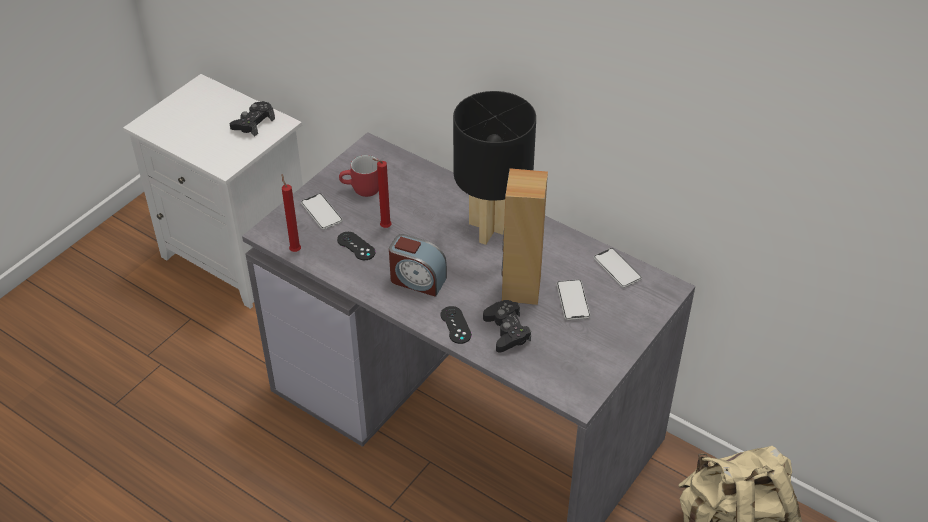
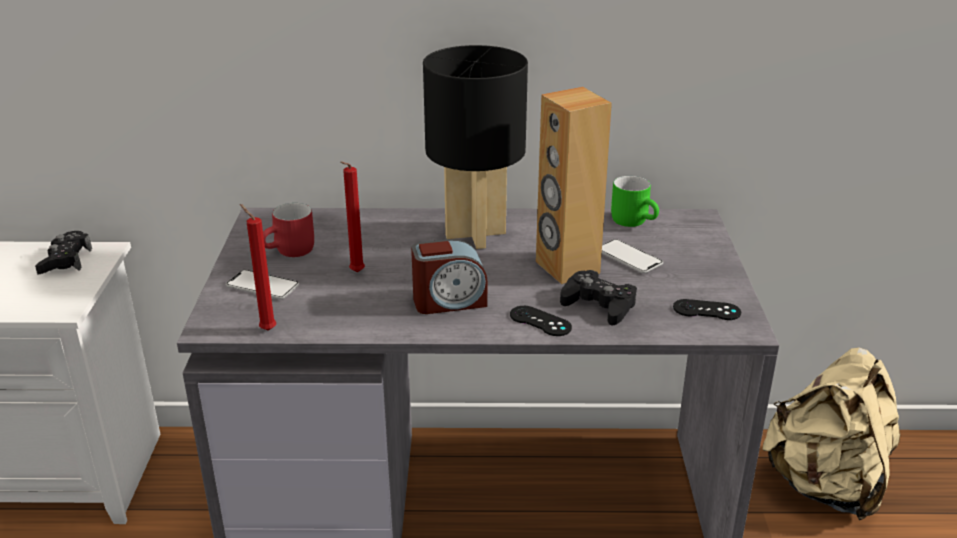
camera: 35 degrees left, 15 degrees down
(356, 246) = (341, 299): black game controller -> black game controller (706, 310)
(617, 268) = (635, 221): phone -> green mug

